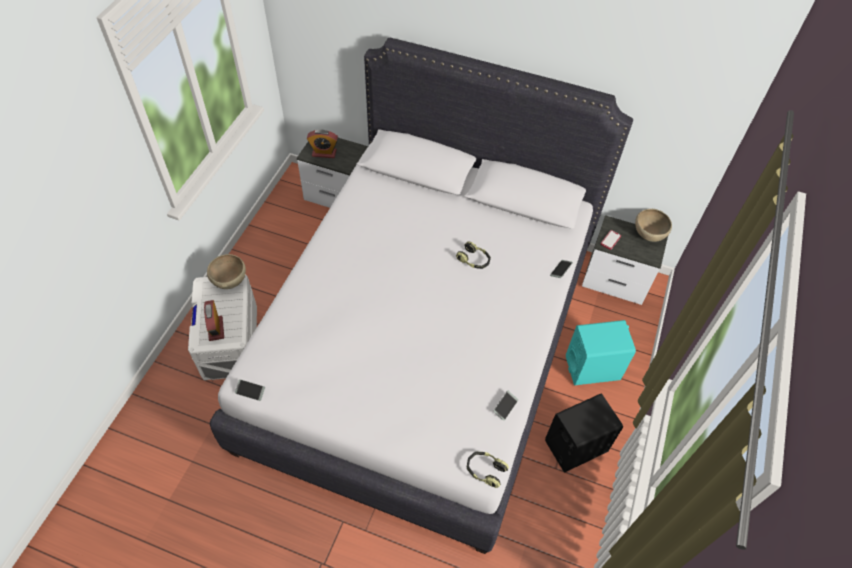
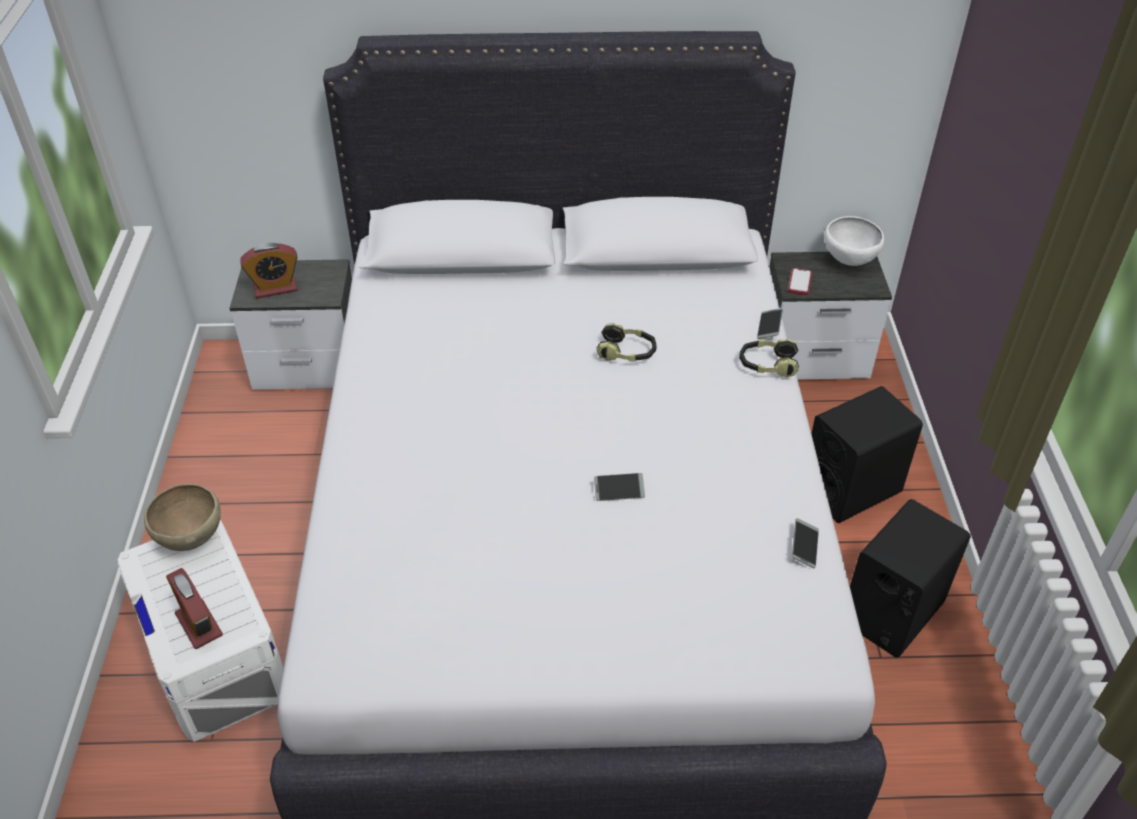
camera: 20 degrees left, 10 degrees down
(250, 391) = (345, 680): phone -> phone (619, 490)
(485, 471) = (831, 656): headphones -> headphones (767, 365)
(592, 368) = (851, 489): turquoise speaker -> black speaker
(648, 235) = (848, 261): brown bowl -> white bowl

